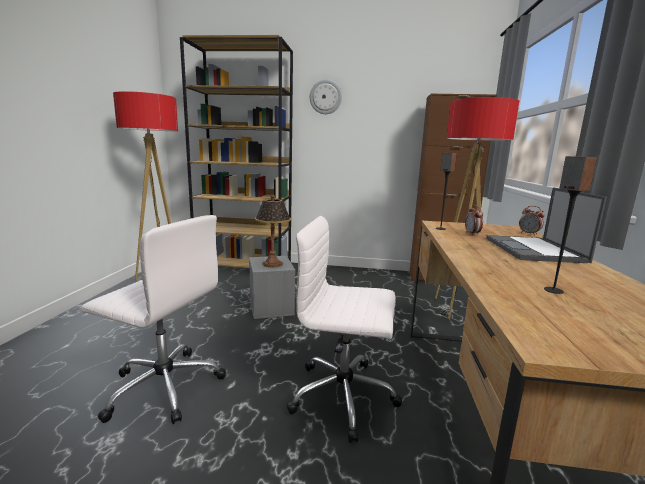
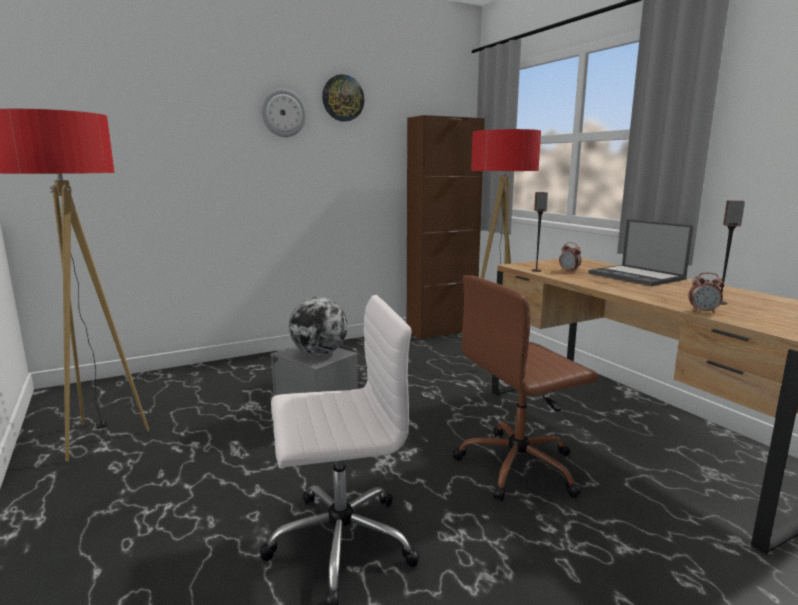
camera: 35 degrees left, 0 degrees up
(245, 266) = (196, 376): brown bookcase -> none
(273, 264) = (319, 353): table lamp -> globe
(345, 396) = (519, 466): white office chair -> brown office chair
(372, 84) = (343, 98): none -> wall clock
(529, 234) = (598, 263): alarm clock -> alarm clock (703, 312)

